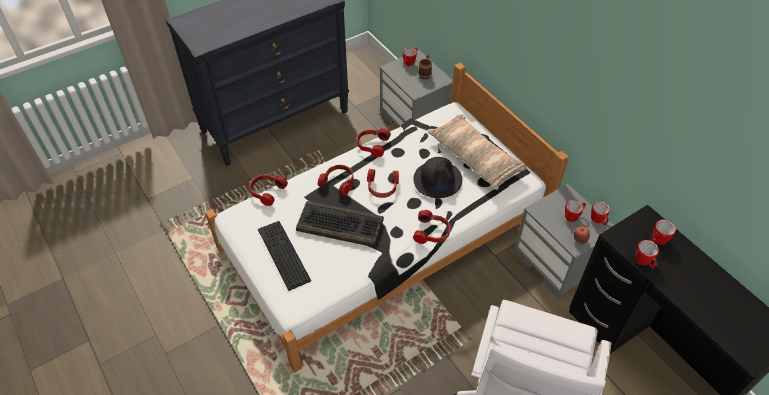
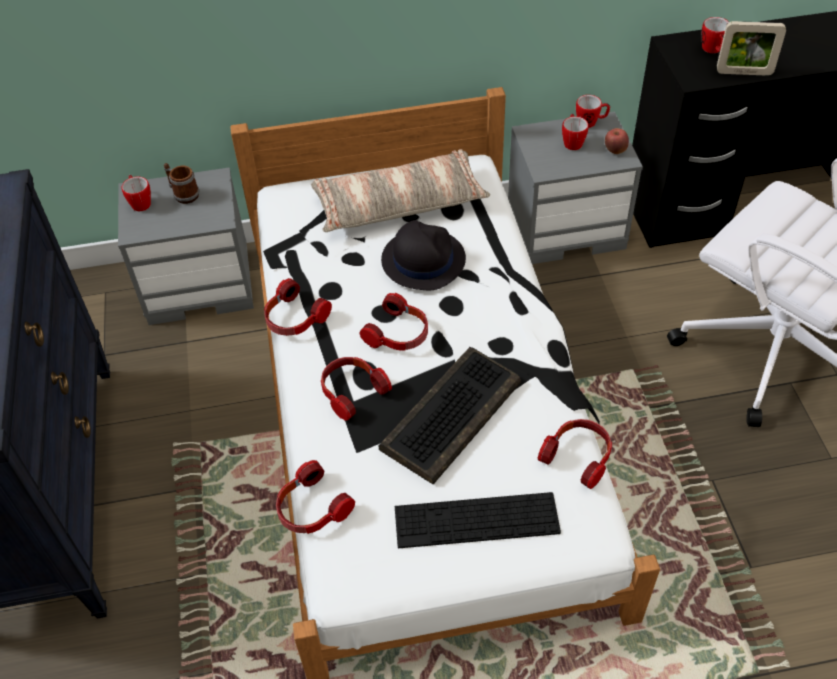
camera: 65 degrees left, 0 degrees up
(432, 232) = (524, 301): headphones -> headphones (578, 456)
(644, 262) = (744, 72): mug -> picture frame

